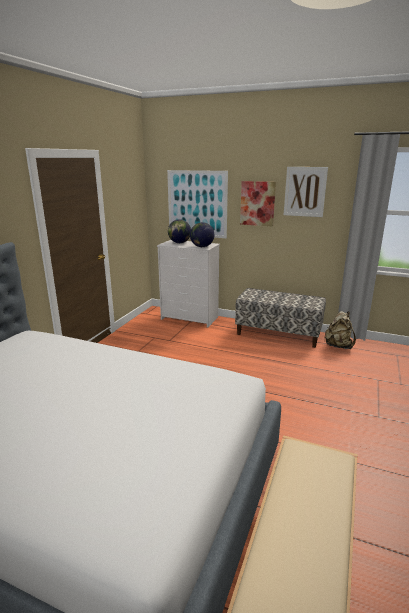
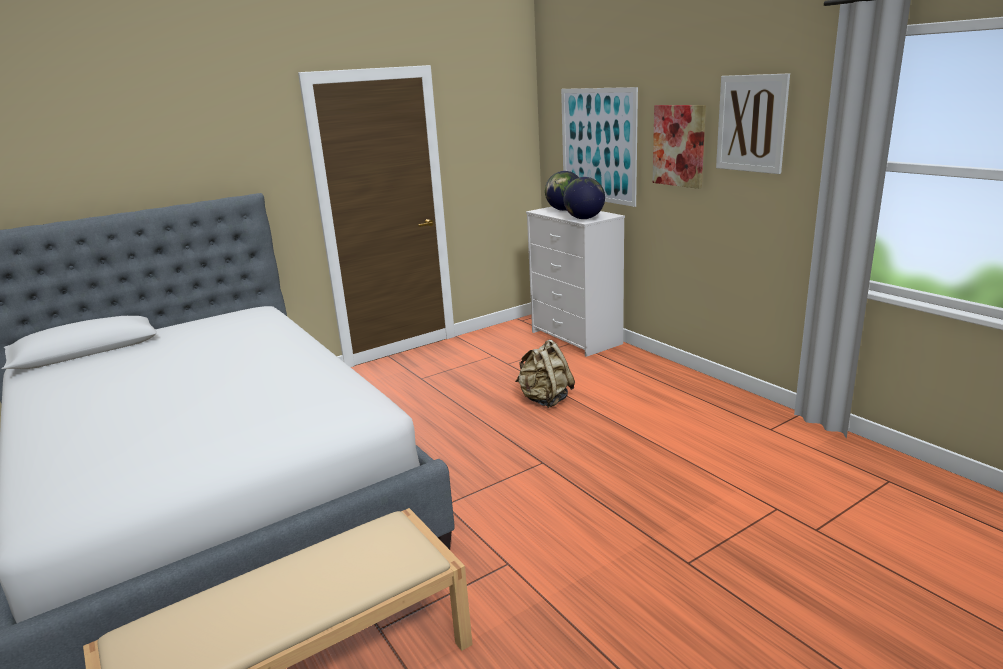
camera: 35 degrees right, 0 degrees up
(278, 334) = (691, 390): bench -> none
(338, 346) = (779, 434): beige backpack -> beige backpack (545, 400)

